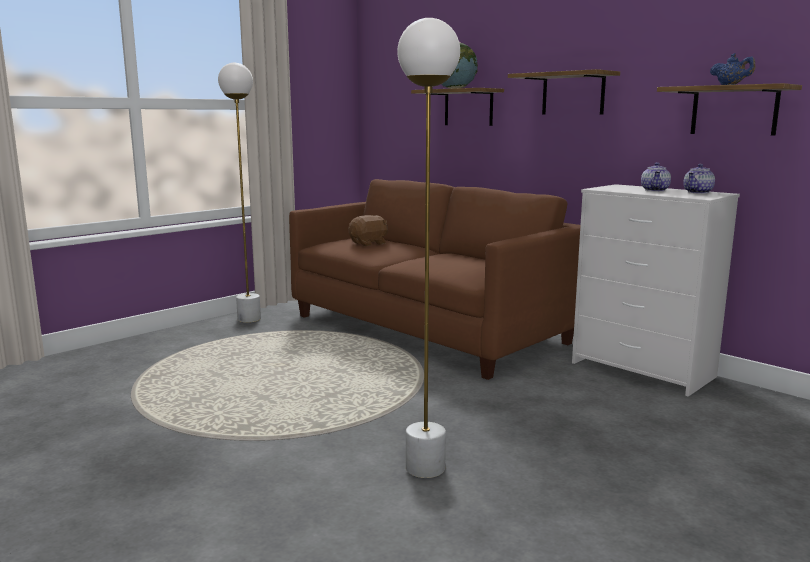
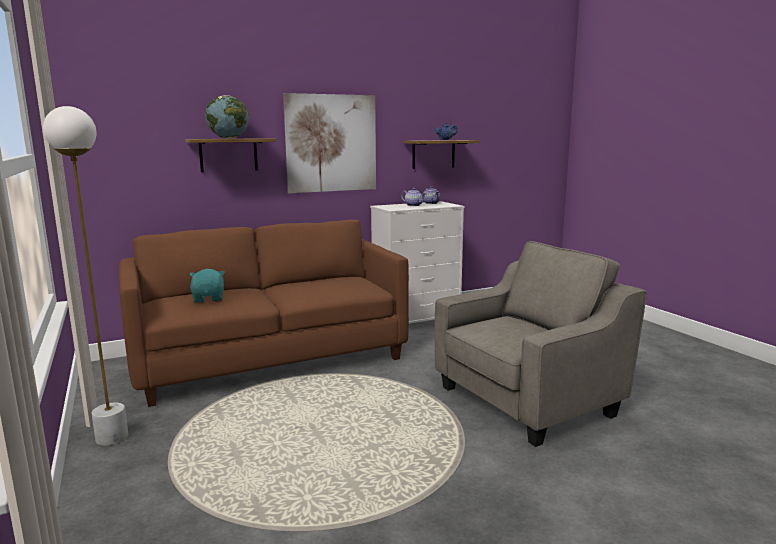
camera: 70 degrees left, 0 degrees up
(369, 243) = (209, 299): brown plush toy -> turquoise plush toy
(425, 468) = (527, 401): white floor lamp -> grey armchair
(573, 94) = (331, 143): shelf -> picture

